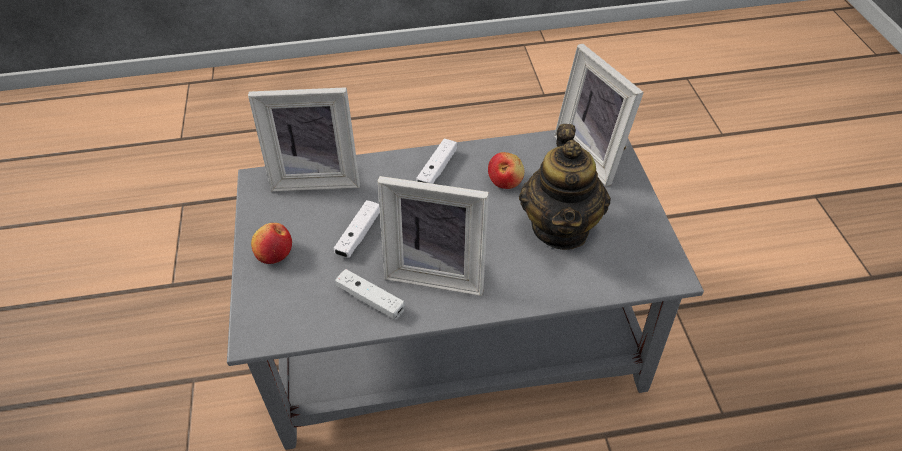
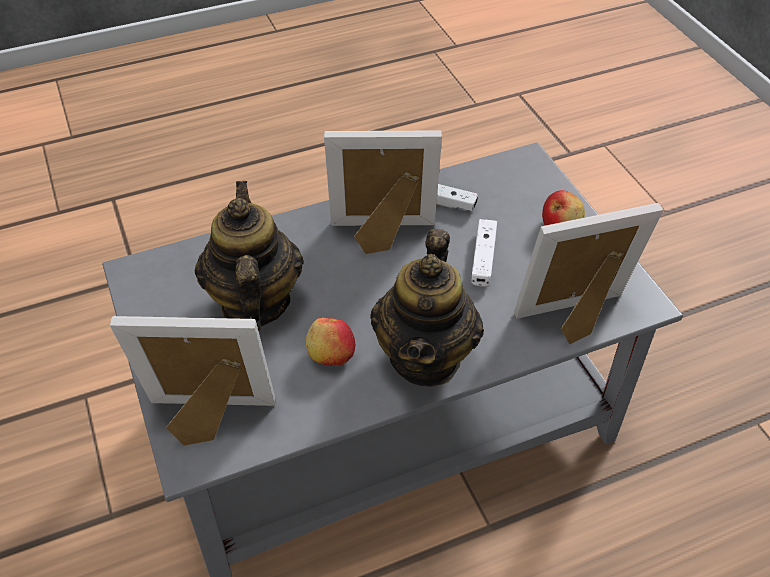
camera: 165 degrees right, 0 degrees up
(437, 169) = (426, 357): white game controller -> teapot
(594, 154) = (209, 420): picture frame -> picture frame turned 45 degrees counterclockwise

